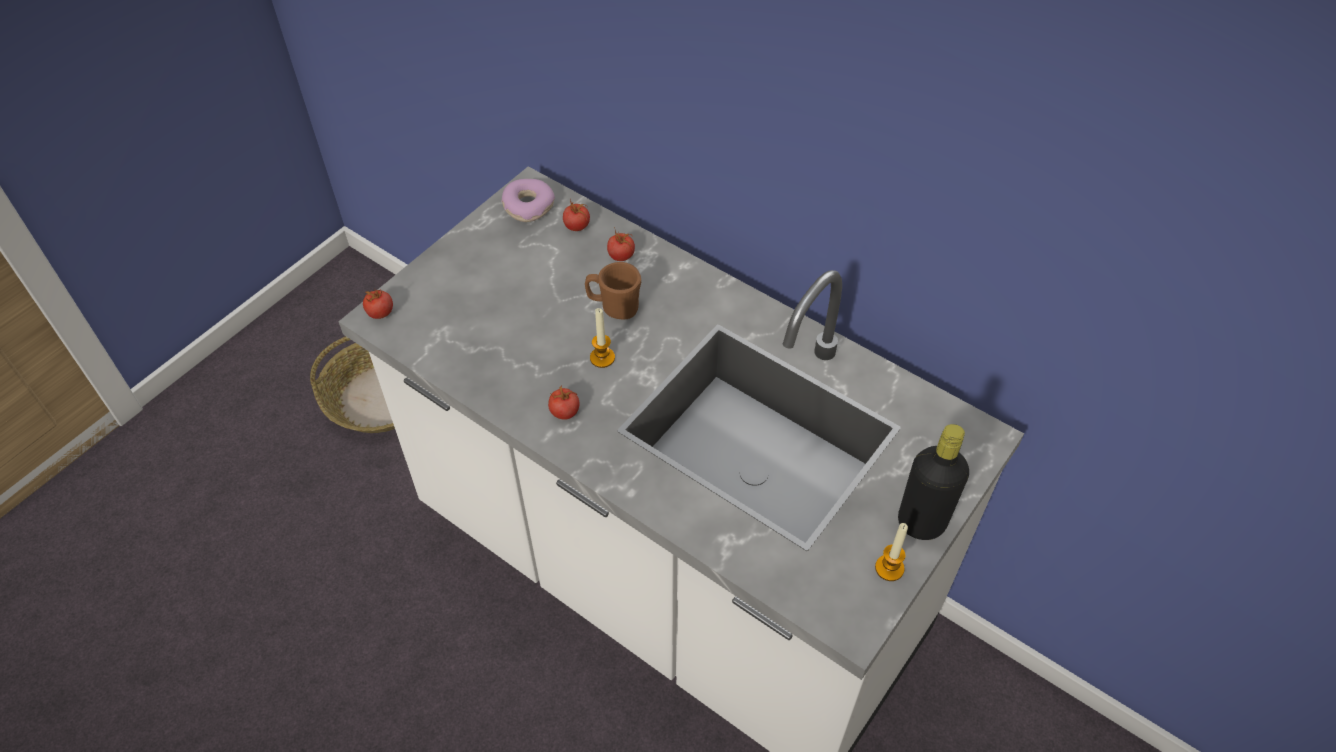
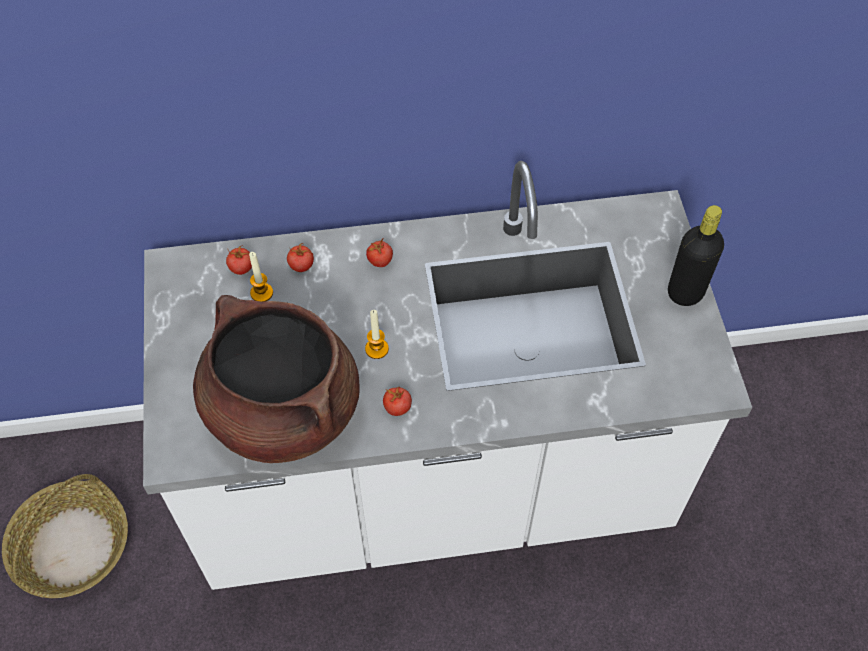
camera: 45 degrees left, 5 degrees up
(380, 313) = (170, 451): tomato -> tomato (380, 261)
(483, 346) = (282, 410): none -> brown cooking pot
(528, 206) = (184, 280): donut -> none
(614, 307) = (341, 306): brown mug -> none
(889, 568) = (699, 335): candle -> candle (261, 293)

